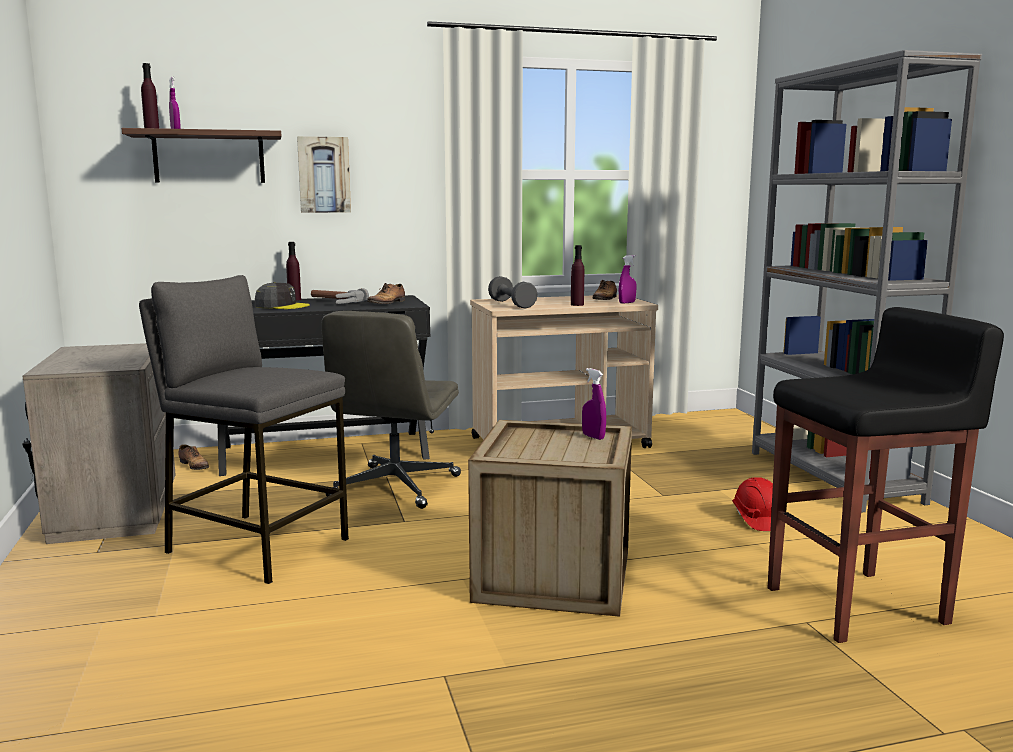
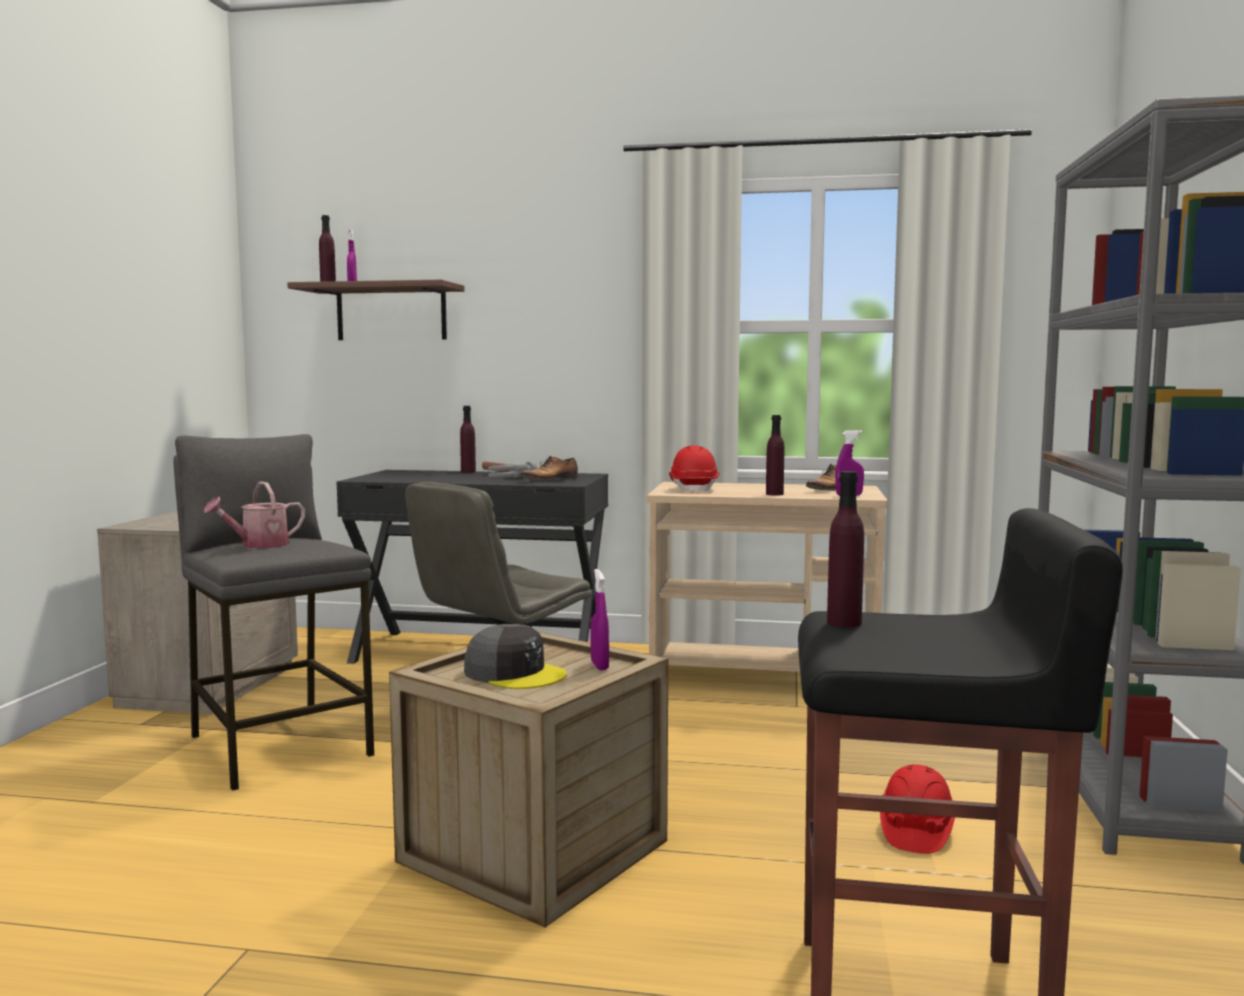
camera: 25 degrees right, 5 degrees down
(194, 466) = (340, 649): shoe -> none
(246, 375) = (258, 545): none -> watering can
(282, 306) = (435, 477): grey cap -> grey cap (515, 673)
(324, 175) = (509, 330): picture -> none
(512, 304) = (694, 489): grey dumbbell -> red hard hat
(817, 385) = (844, 623): none -> purple bottle

